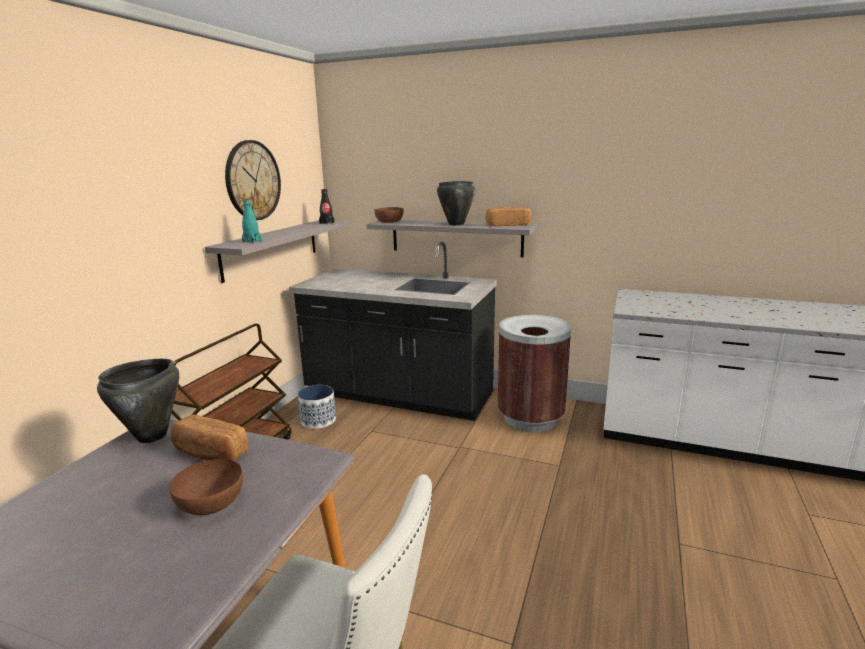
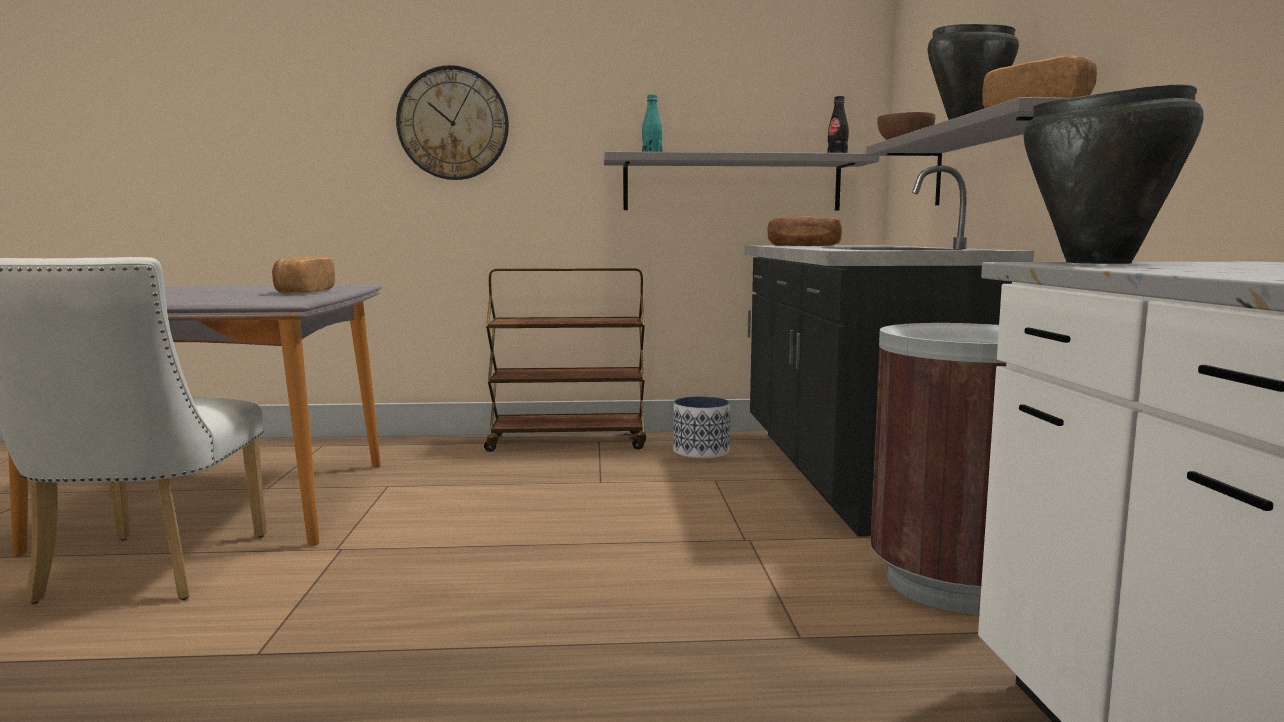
camera: 65 degrees right, 10 degrees down
(152, 436) = (338, 286): black cooking pot -> black cooking pot (1099, 262)
(210, 504) = (206, 296): brown bowl -> none
(253, 180) = (711, 81): wall clock -> wall clock (453, 123)
(349, 284) = (804, 246): none -> bread

